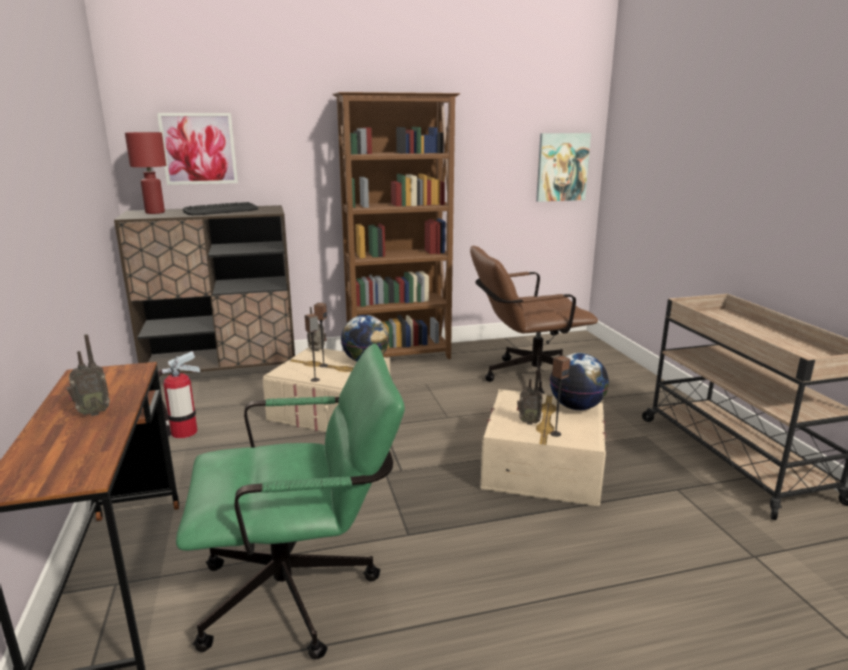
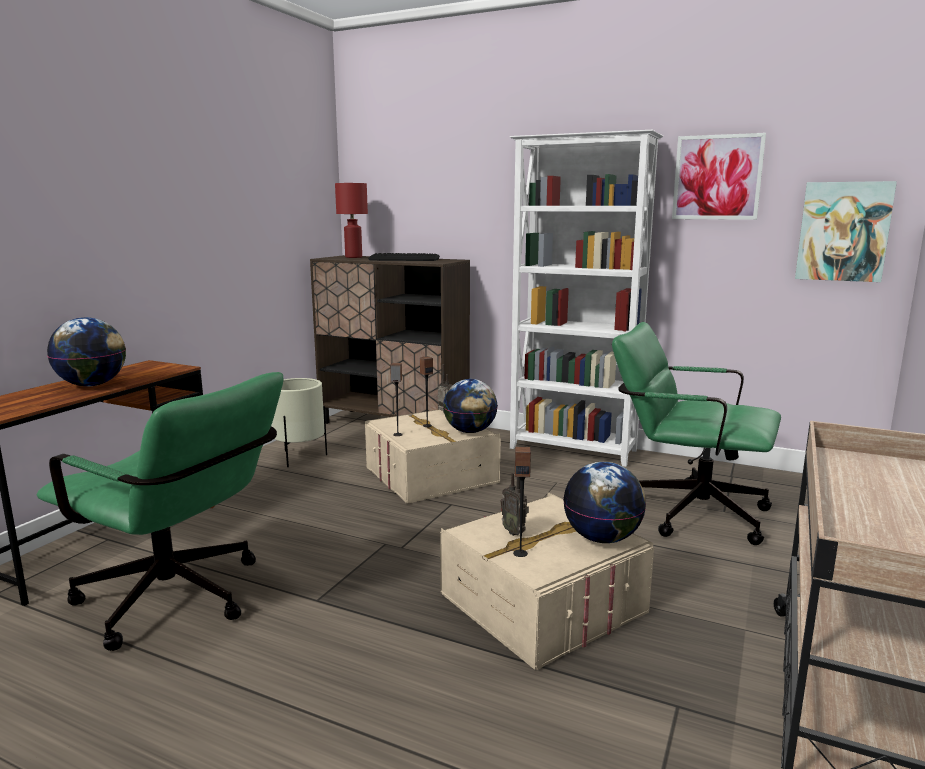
camera: 40 degrees right, 5 degrees down
(92, 413) = (92, 385): radio -> globe
(184, 432) = (300, 457): fire extinguisher -> beige planter
(199, 149) = (405, 200): picture -> picture (717, 177)
(400, 356) = (573, 450): brown bookcase -> white bookcase
(525, 378) = (686, 511): brown office chair -> green office chair

